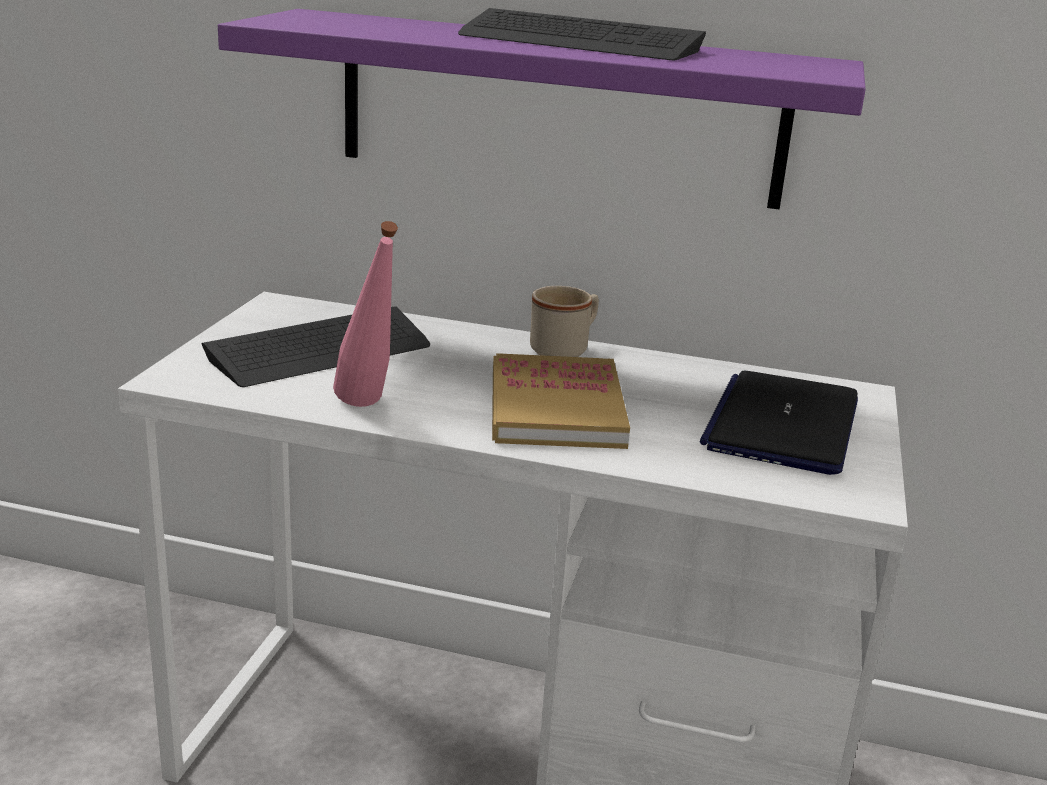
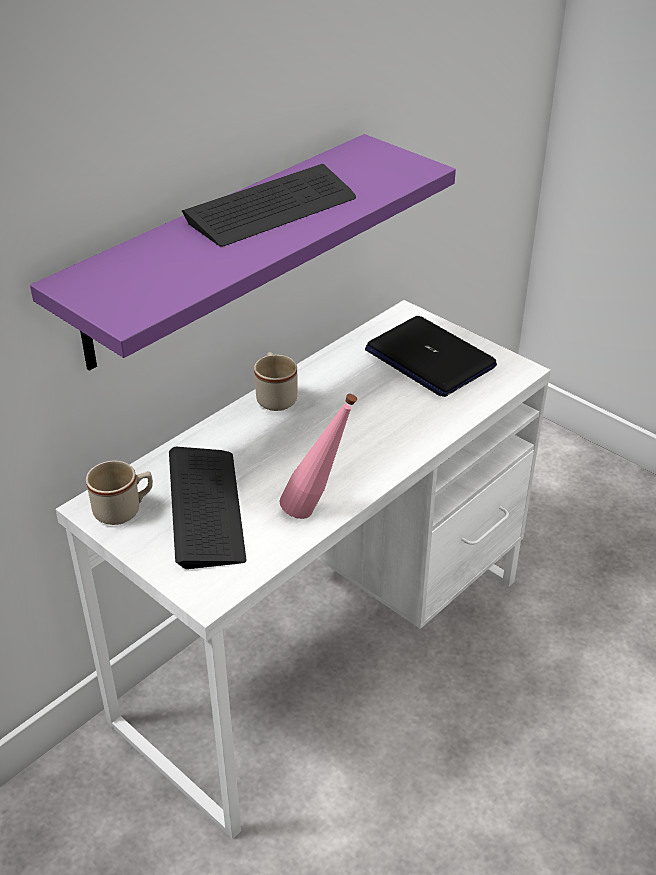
camera: 60 degrees left, 15 degrees up
(284, 317) = (124, 510): none -> beige mug
(556, 408) = (361, 432): book -> none

